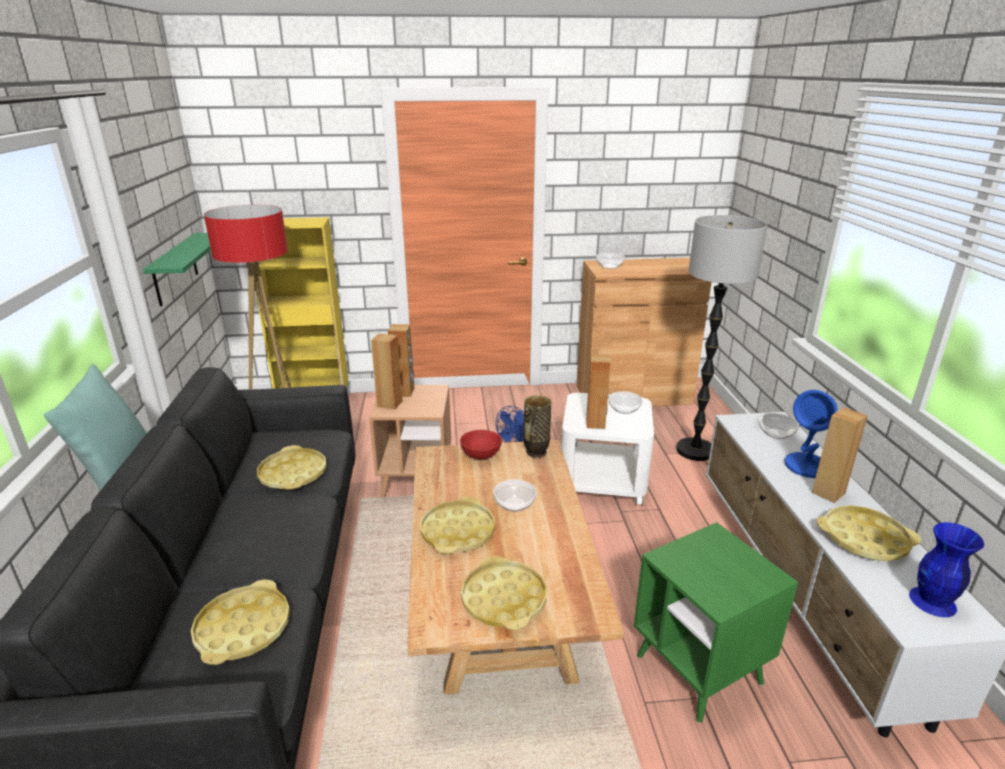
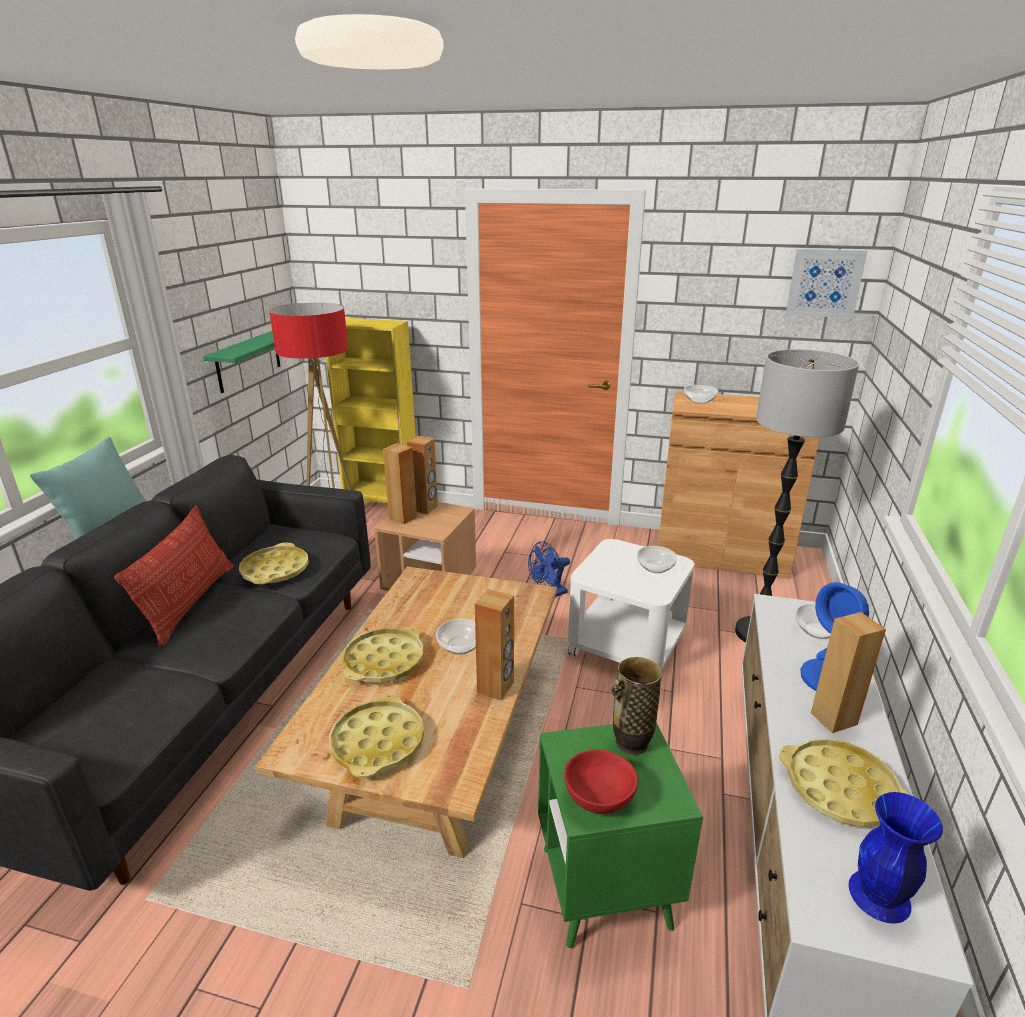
camera: 20 degrees right, 0 degrees up
(226, 521) = (190, 603): none -> pillow
(243, 628) = (132, 704): yellow tray -> none
(480, 455) = (463, 587): red bowl -> red bowl (598, 798)
(536, 452) = (522, 596): vase -> vase (631, 743)
(596, 423) = (611, 577): brown speaker -> brown speaker (496, 687)
(694, 161) = (824, 283): none -> picture

